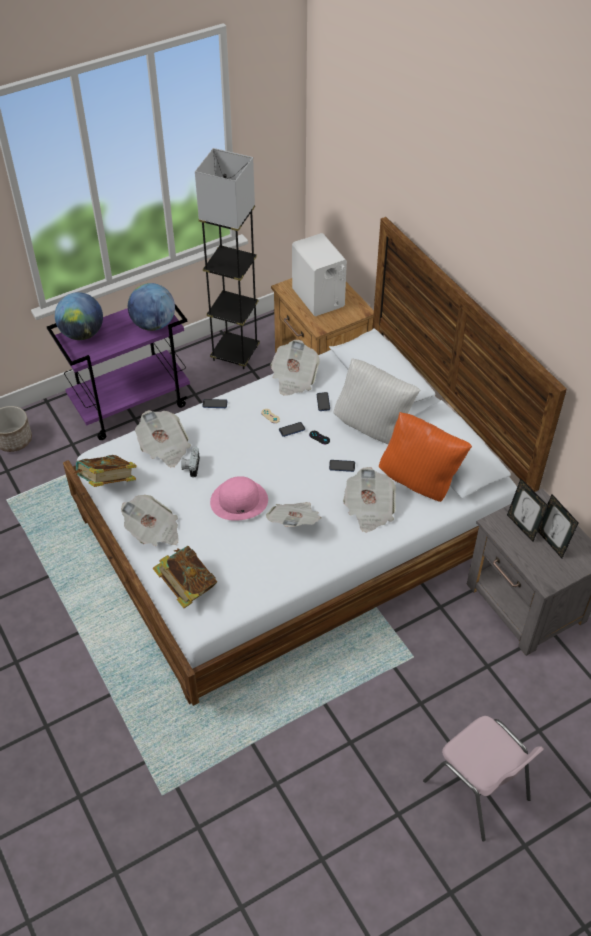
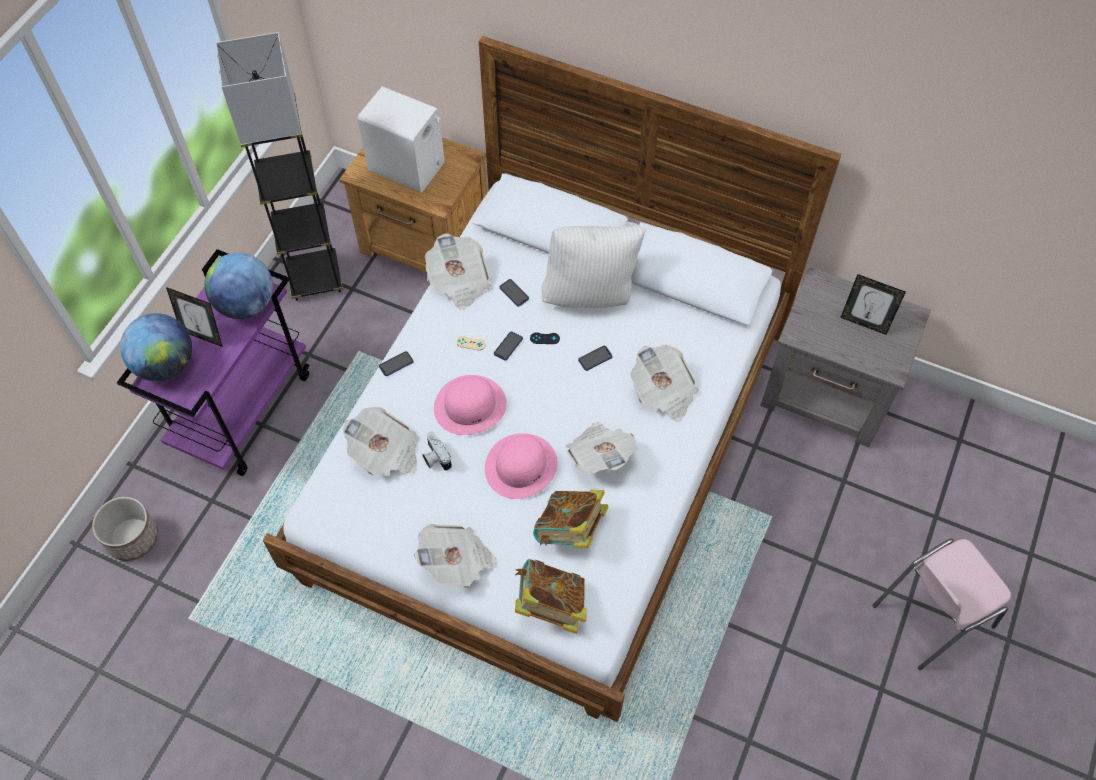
camera: 35 degrees left, 10 degrees up
(107, 483) = (355, 537): book -> book (570, 530)
(238, 449) = (470, 405): none -> pink hat
(419, 481) = (687, 329): orange pillow -> none
(477, 791) = (930, 615): pink chair -> pink chair turned 135 degrees clockwise
(522, 527) = (825, 322): picture frame -> picture frame (203, 335)

